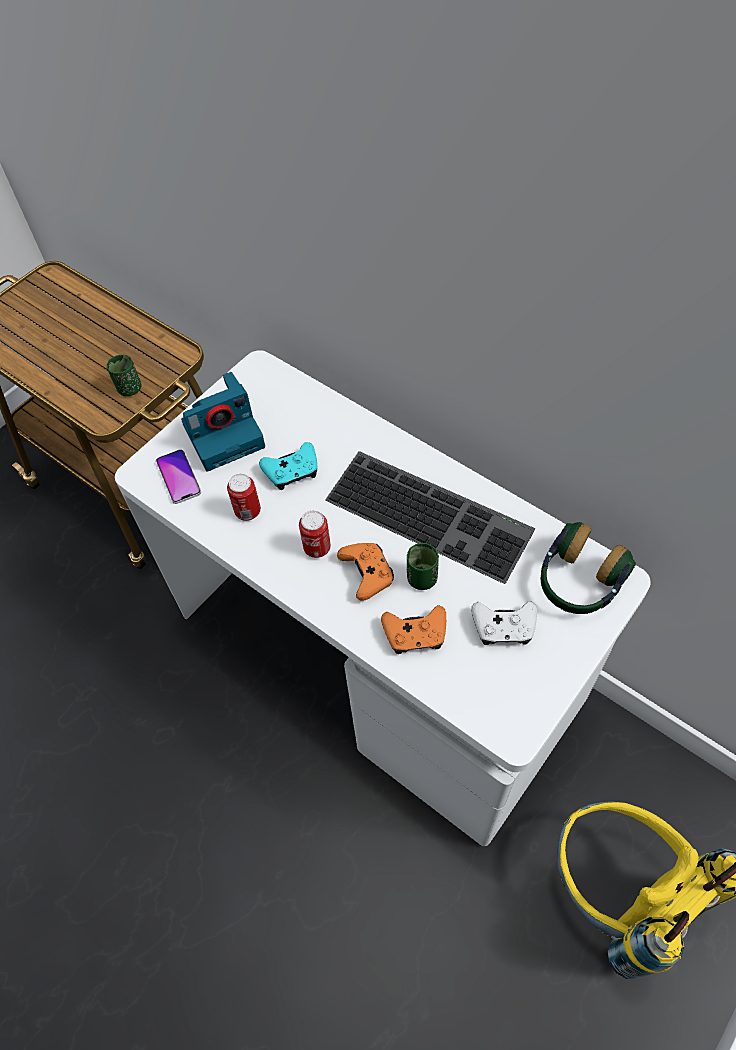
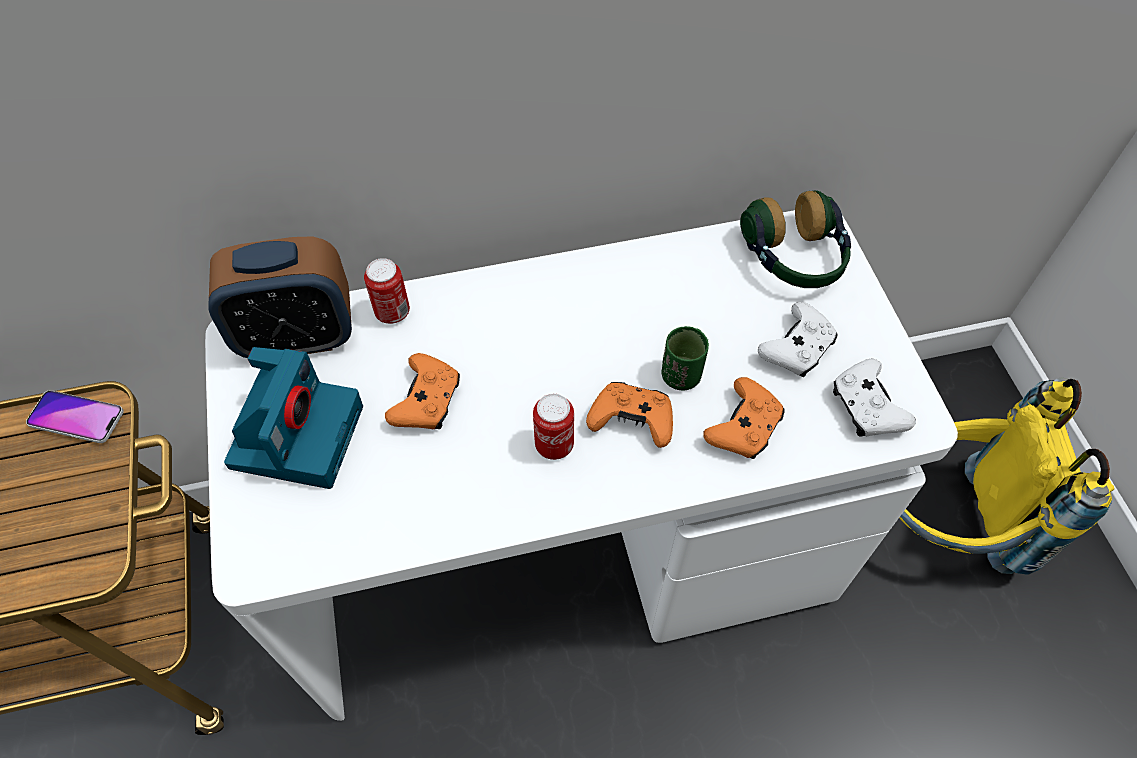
camera: 55 degrees left, 0 degrees up
(129, 388) = (79, 503): green cup -> none
(178, 477) = (305, 525): phone -> phone (76, 418)
(248, 511) = (435, 482): can -> can (392, 312)
(280, 390) = (298, 337): none -> alarm clock
(292, 472) = (427, 401): turquoise game controller -> orange game controller
(431, 513) = (610, 314): keyboard -> none
(495, 695) = (866, 408): none -> white game controller

